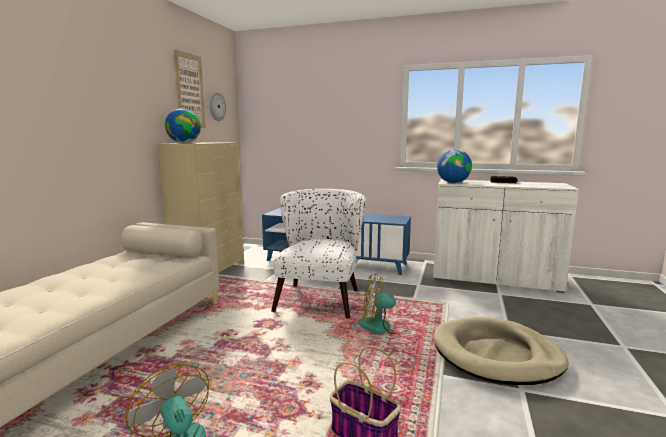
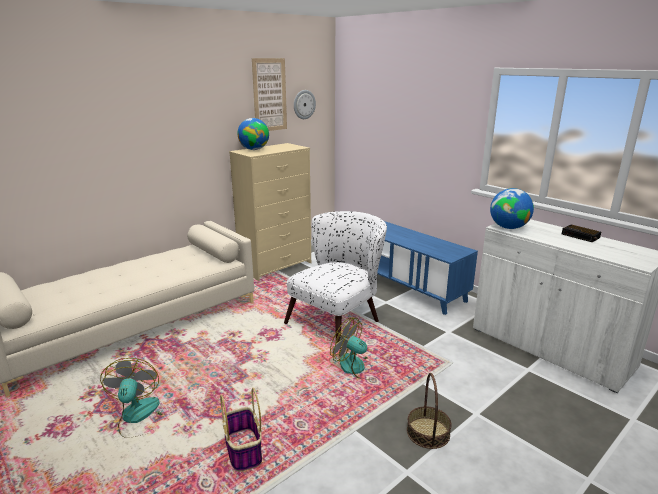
camera: 30 degrees right, 10 degrees up
(496, 355) = (428, 432): beige dog bed -> basket

